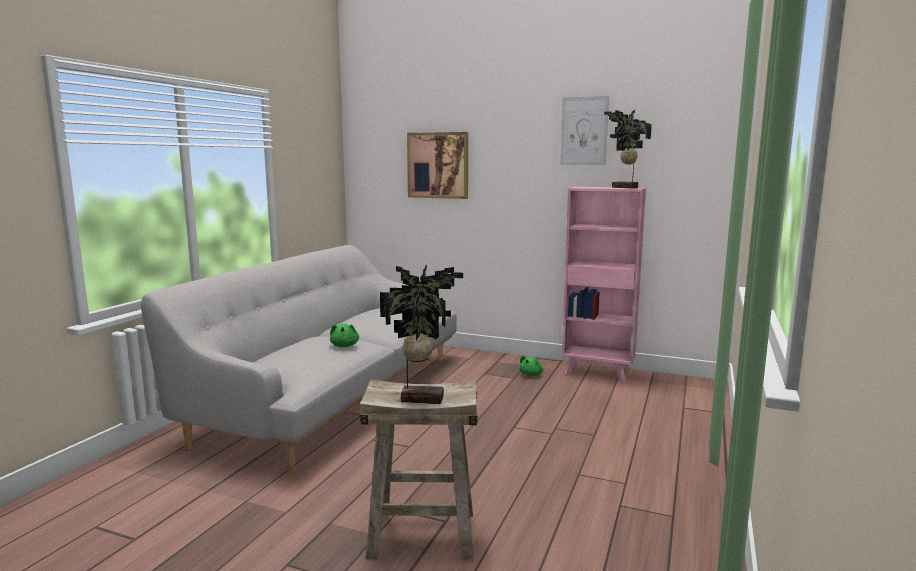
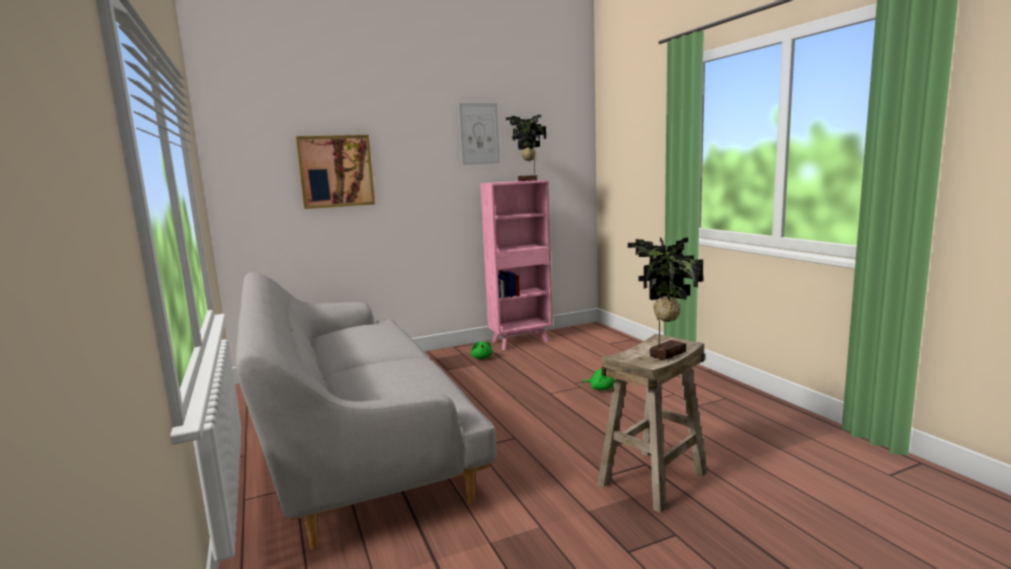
camera: 45 degrees left, 0 degrees up
(345, 346) = (406, 366): green plush toy -> green plush toy (601, 388)

